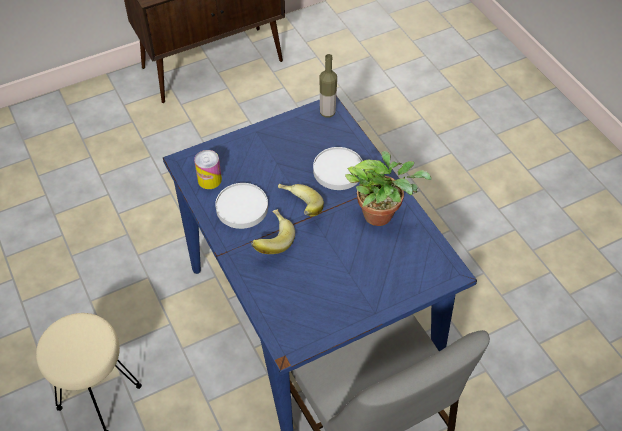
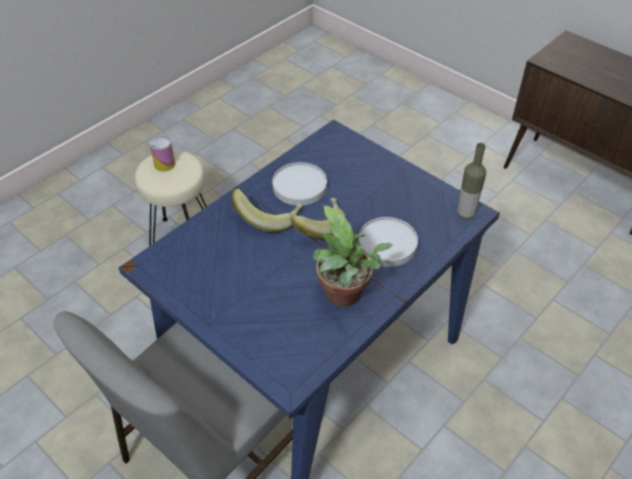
camera: 70 degrees right, 5 degrees down
(209, 180) = (322, 155): can -> can (164, 164)

